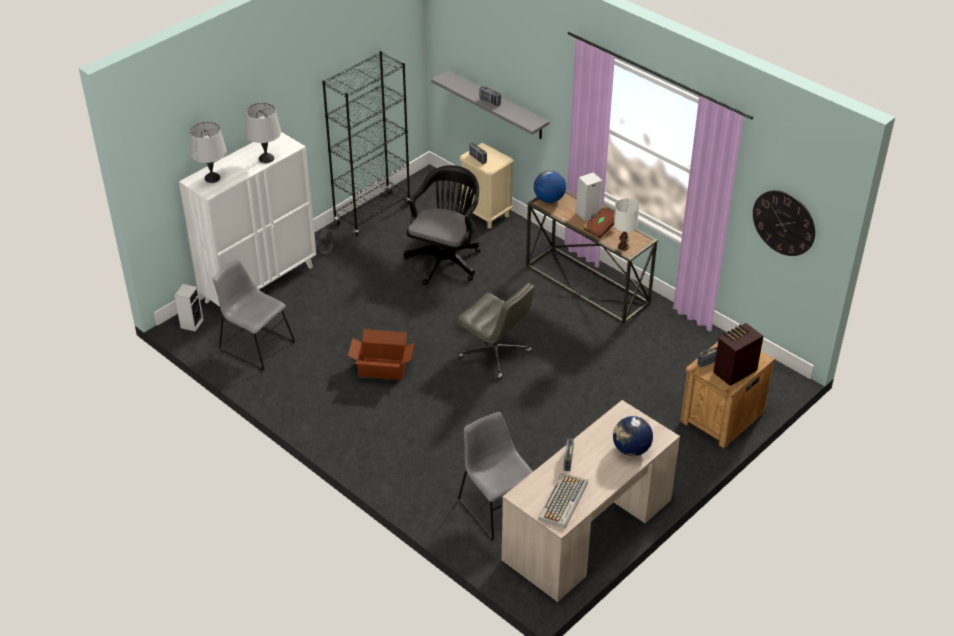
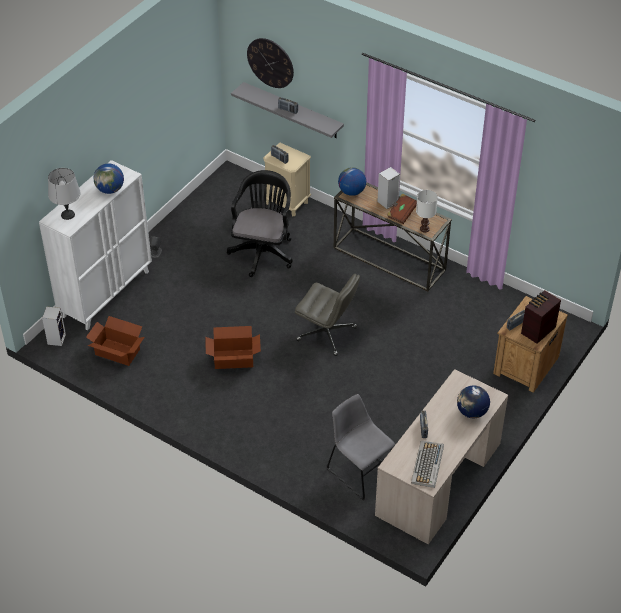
camera: 10 degrees left, 5 degrees up
(254, 345) = (117, 351): grey chair -> cardboard box
(266, 158) = (110, 190): grey table lamp -> globe
(372, 214) = (188, 214): black bookcase -> none
(784, 222) = (563, 200): wall clock -> wall clock (270, 63)

